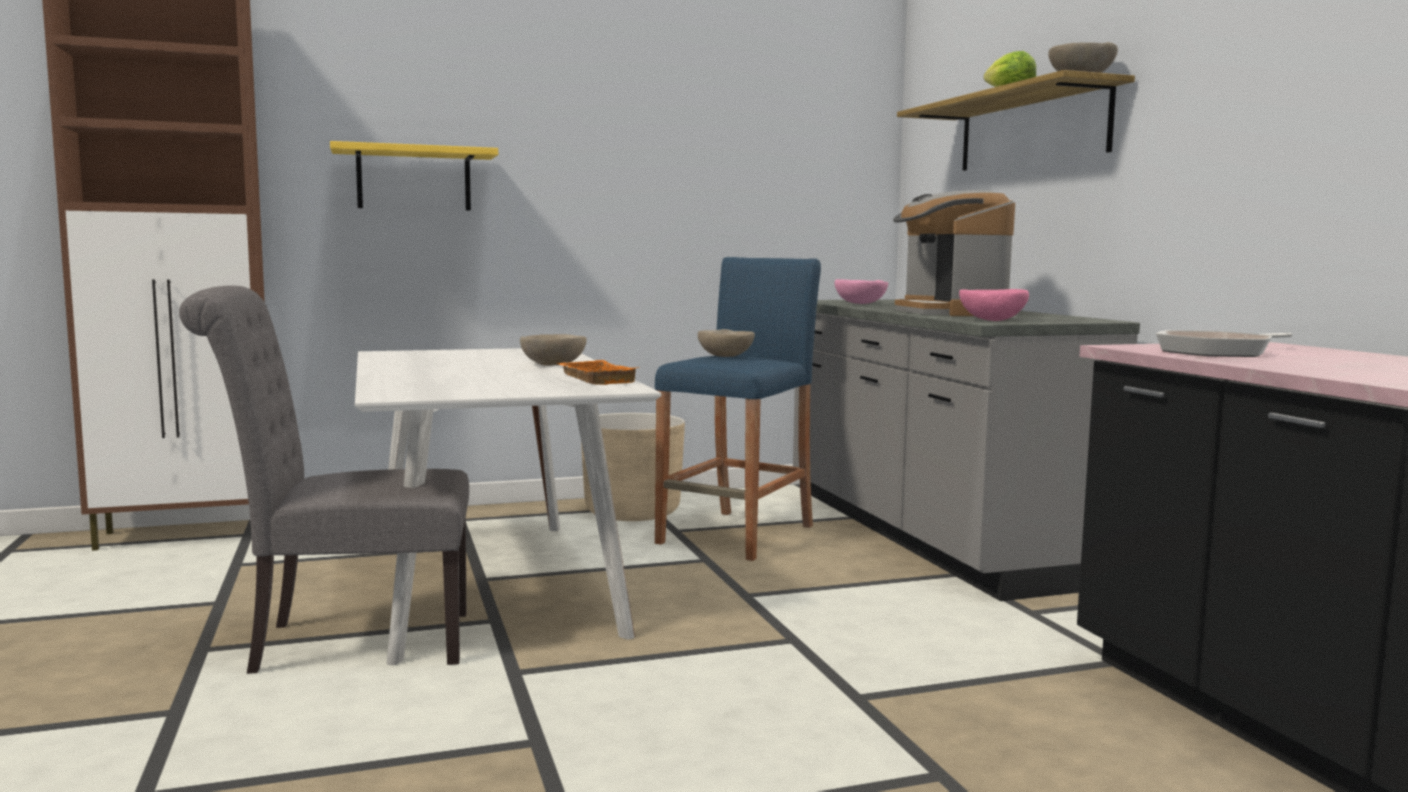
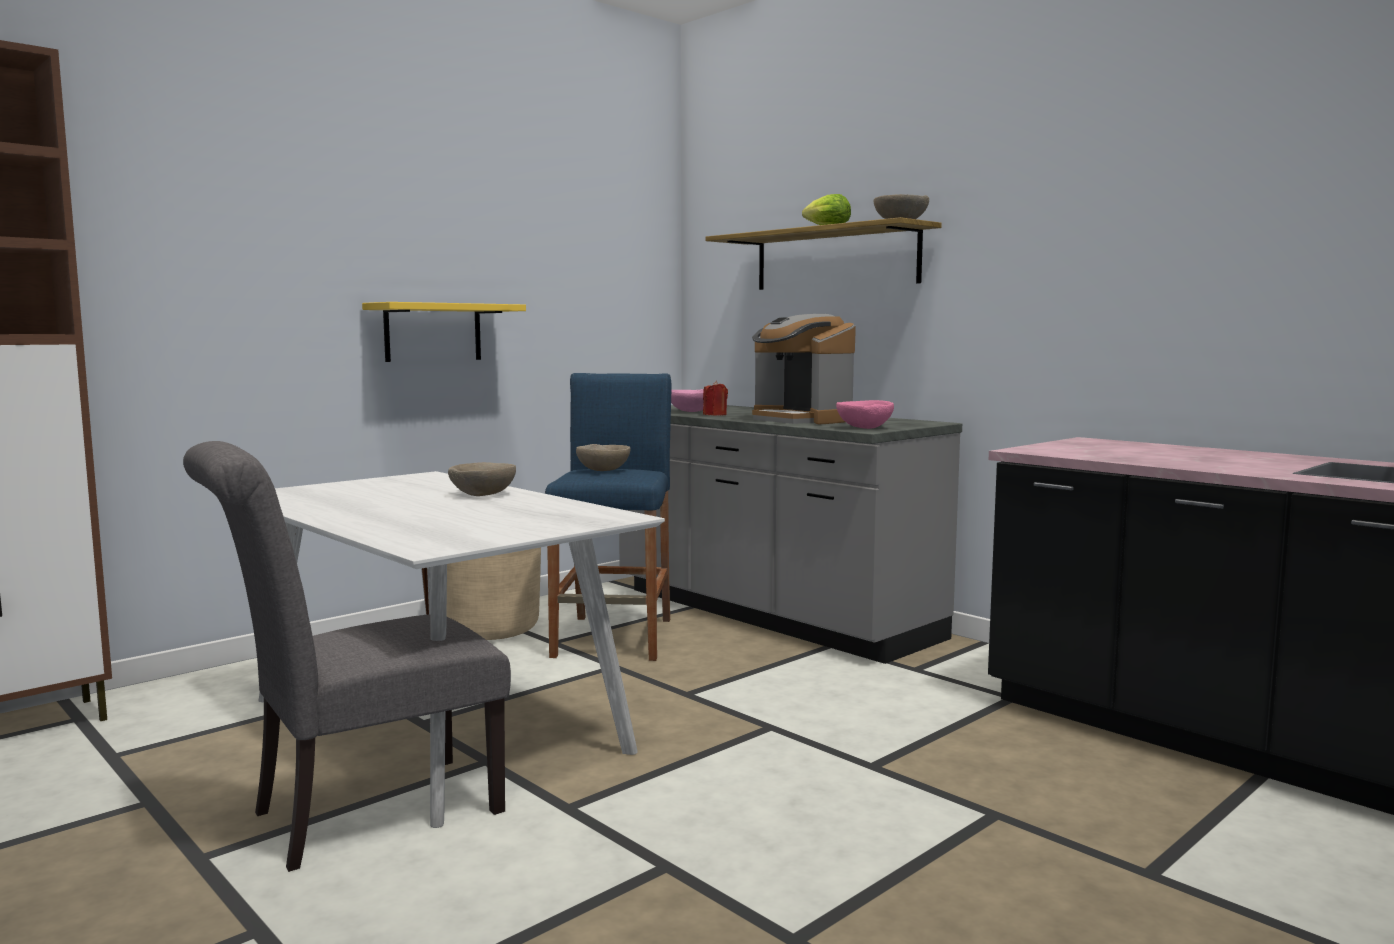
camera: 25 degrees left, 0 degrees up
(414, 179) = (238, 298): yellow shelf -> yellow shelf (433, 332)
(593, 379) = (566, 508): orange tray -> none
(873, 306) = (715, 415): none -> red candle
(1219, 352) = (1092, 451): frying pan -> none

